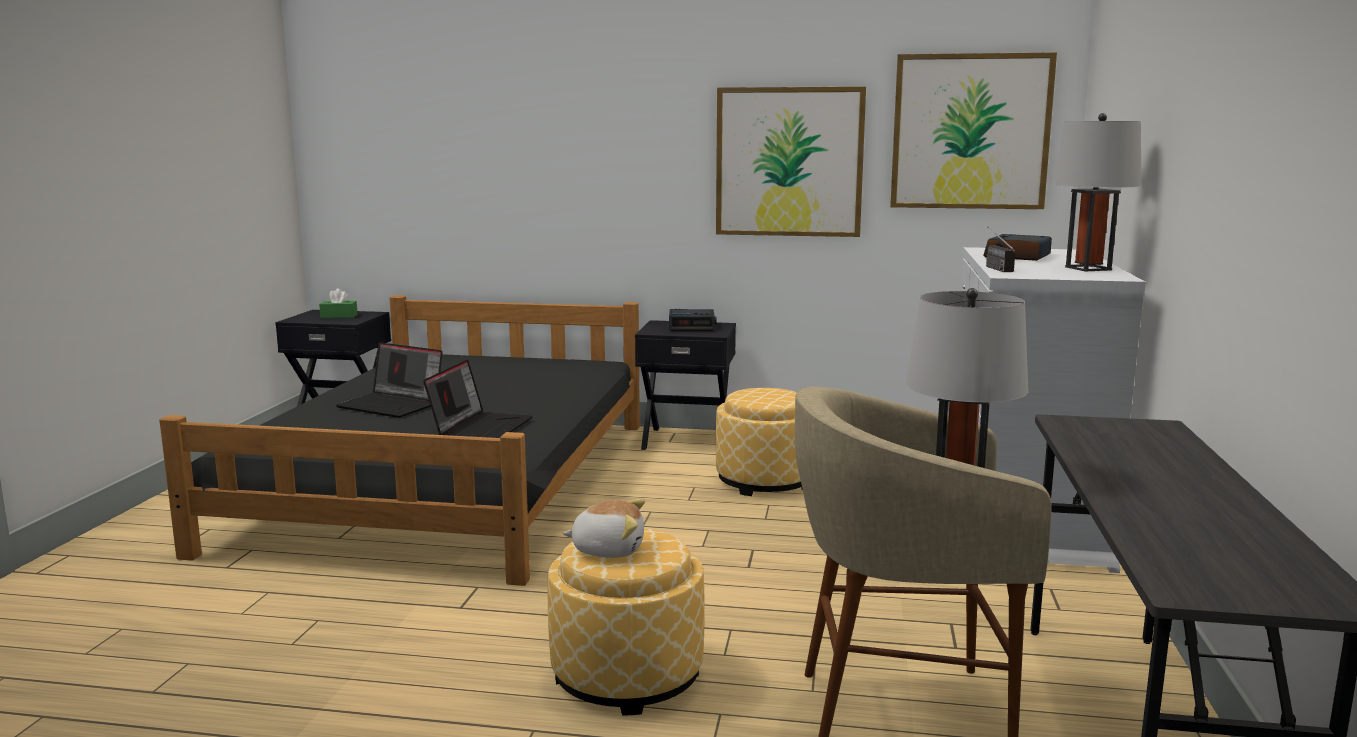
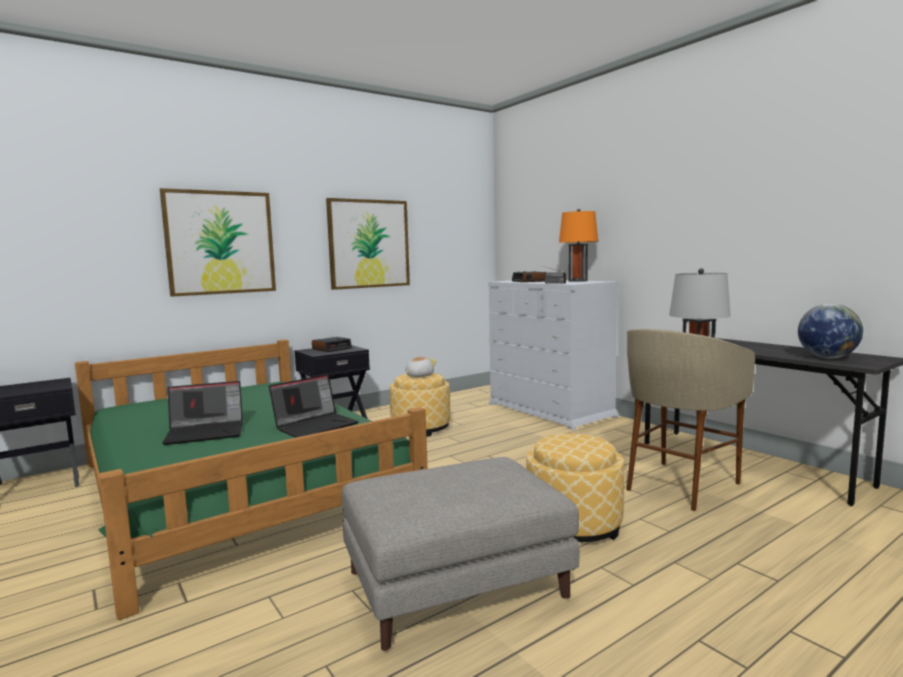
camera: 45 degrees left, 5 degrees down
(339, 316) = (29, 387): green tissue box -> none
(388, 663) = (457, 584): none -> grey ottoman
(450, 482) = (238, 487): black bed -> green bed
(481, 428) = (316, 425): laptop -> laptop turned 75 degrees clockwise
(608, 549) = (571, 446): plush toy -> plush toy (419, 376)
(970, 132) = (452, 227): picture -> picture (220, 242)
(1088, 268) = (577, 281): grey table lamp -> orange table lamp
(1196, 553) = (827, 358): none -> globe

